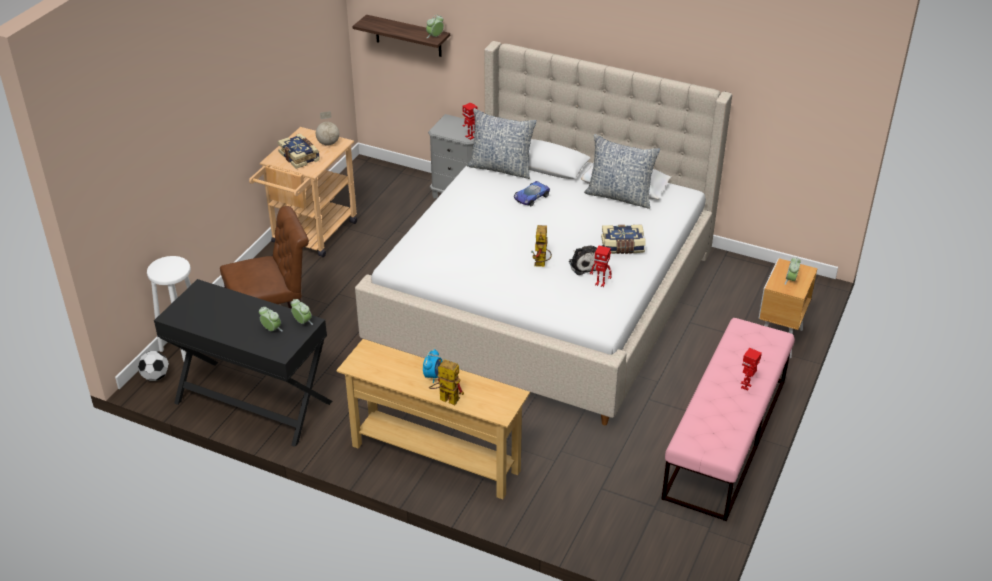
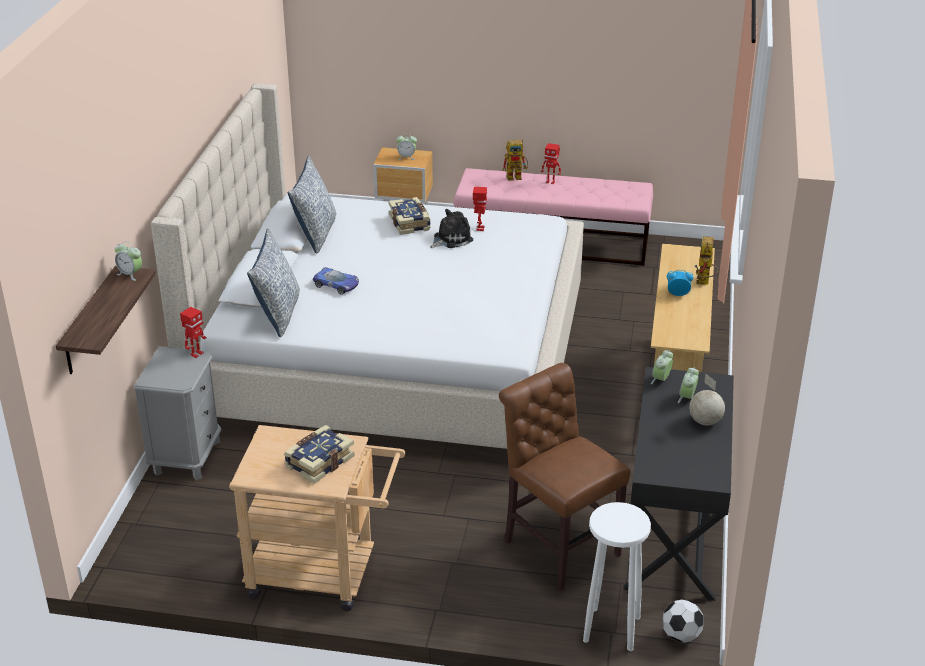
camera: 105 degrees left, 5 degrees down
(328, 143) = (275, 444): globe -> globe (705, 422)
(541, 264) = (463, 263): toy robot -> toy robot (517, 176)

